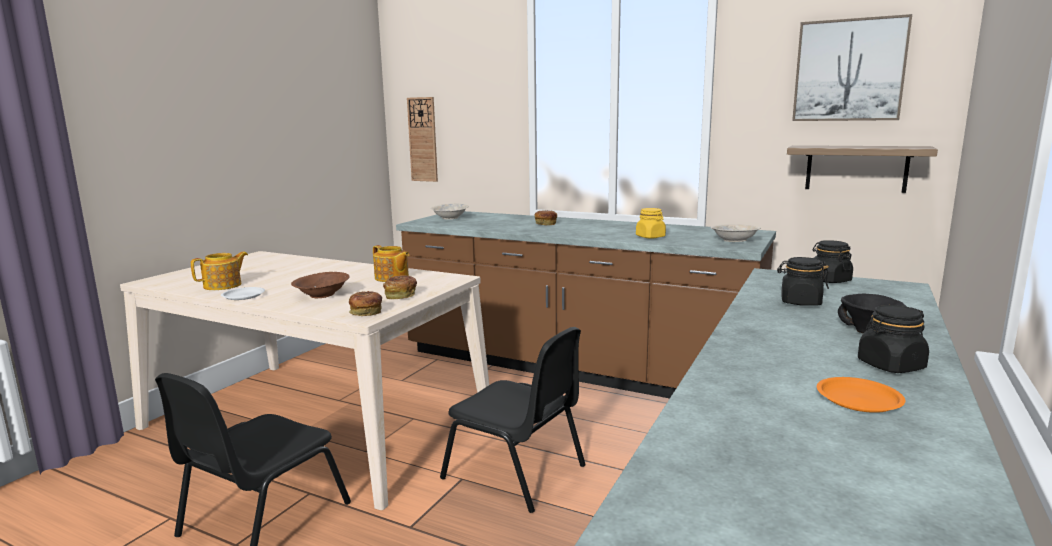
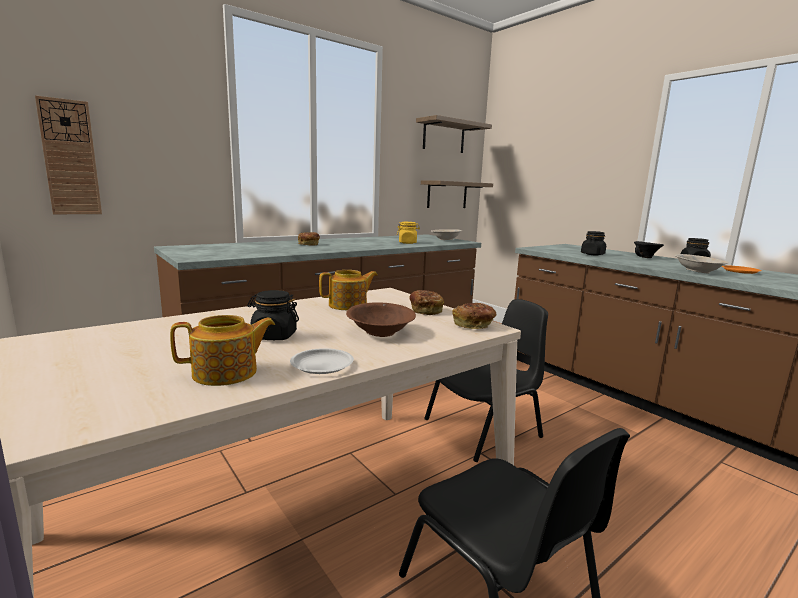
camera: 65 degrees left, 0 degrees up
(223, 285) = (226, 373): teapot -> teapot turned 90 degrees clockwise
(450, 218) = (202, 251): beige bowl -> beige bowl (698, 271)
(829, 280) = (552, 247): black jar -> black jar (274, 336)
(849, 70) = (443, 136): picture -> shelf

